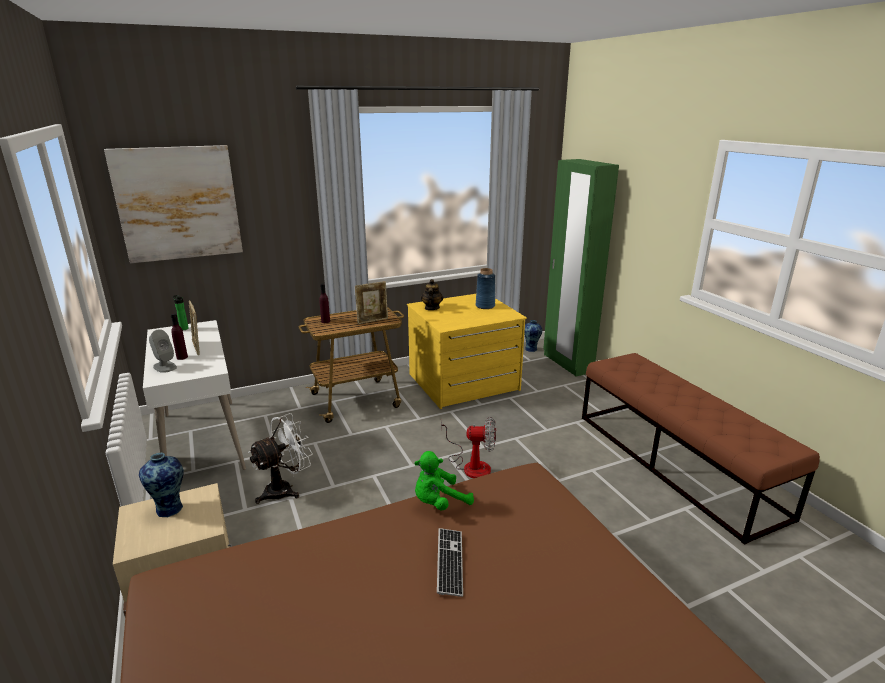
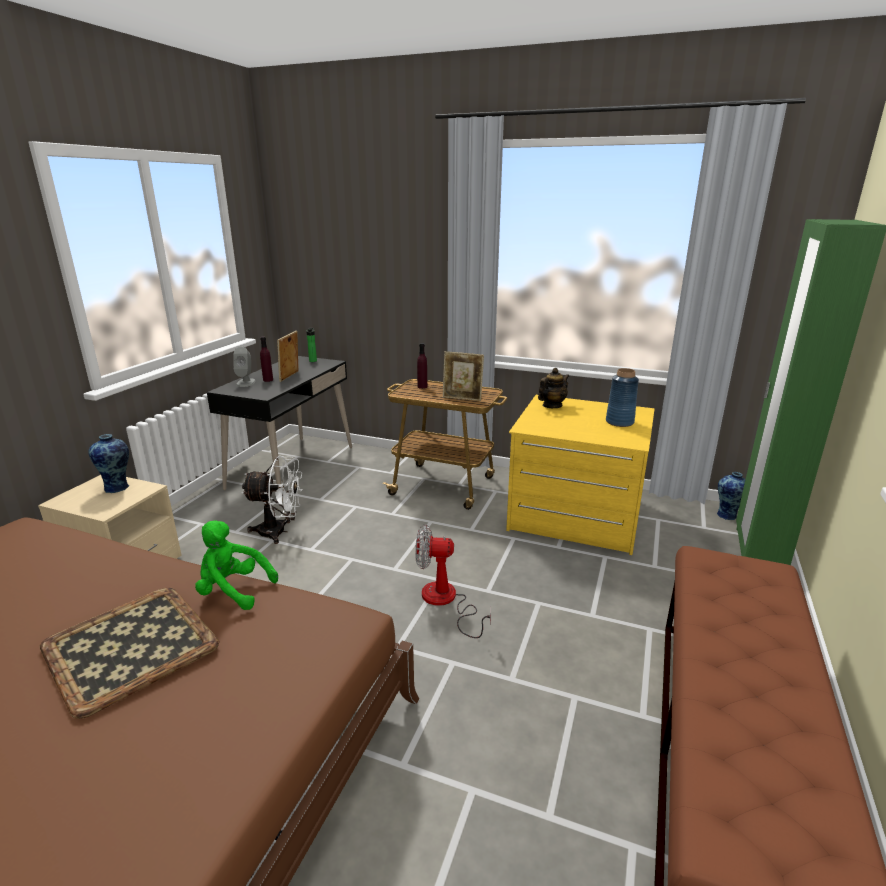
camera: 45 degrees right, 0 degrees up
(178, 203) = (329, 240): picture -> none
(202, 441) = (292, 467): white desk -> black desk
(450, 562) = (131, 645): keyboard -> tray
(471, 465) = (446, 601): fan -> fan turned 135 degrees clockwise

